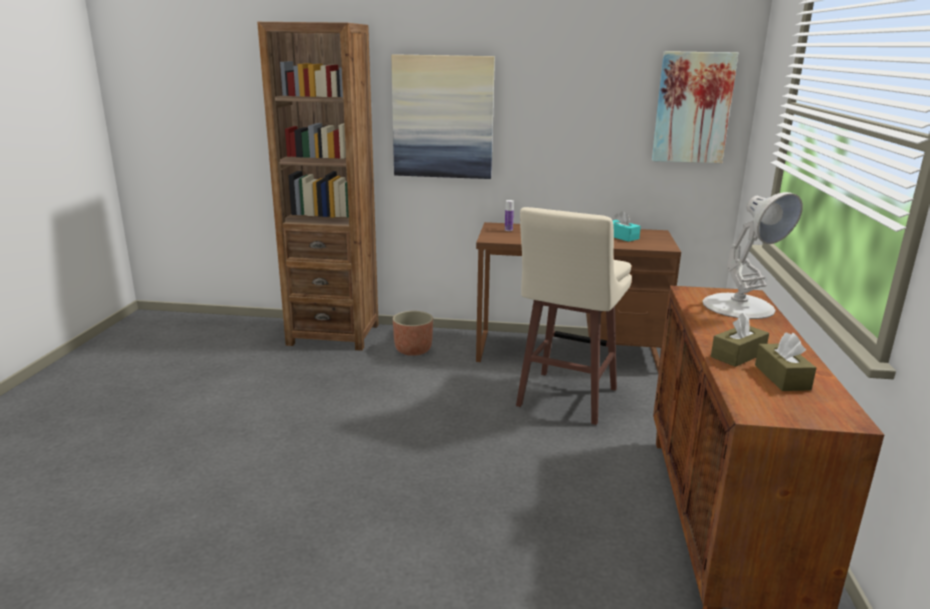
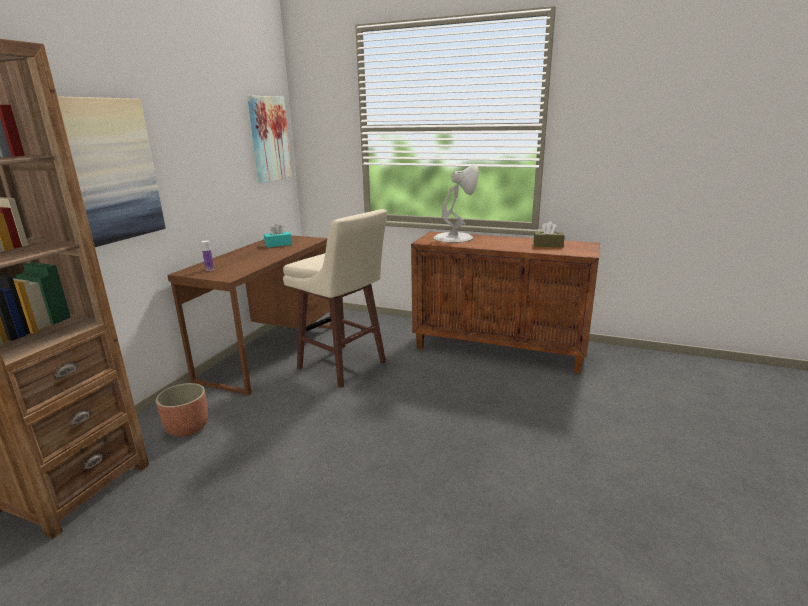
camera: 75 degrees left, 0 degrees up
(738, 355) = (521, 247): brown tissue box -> none

